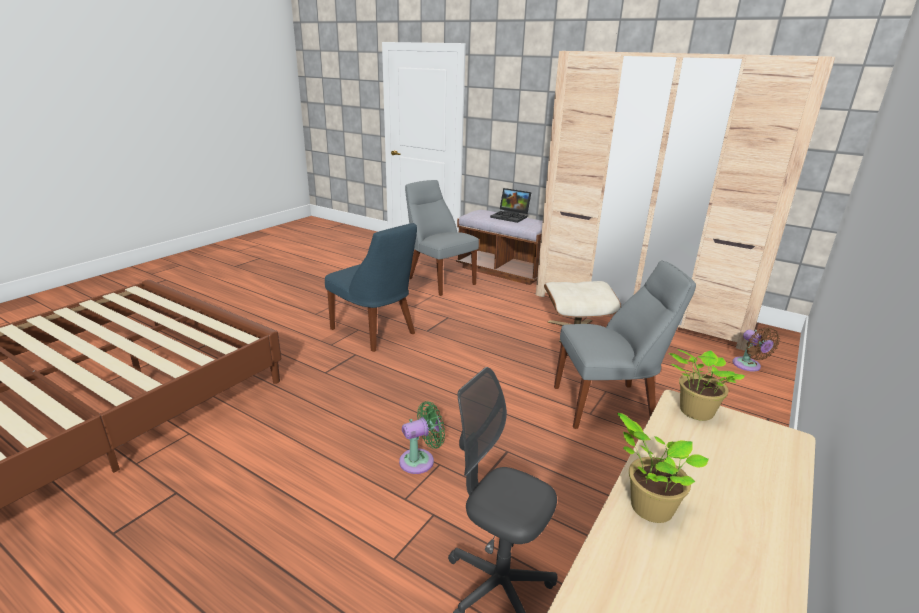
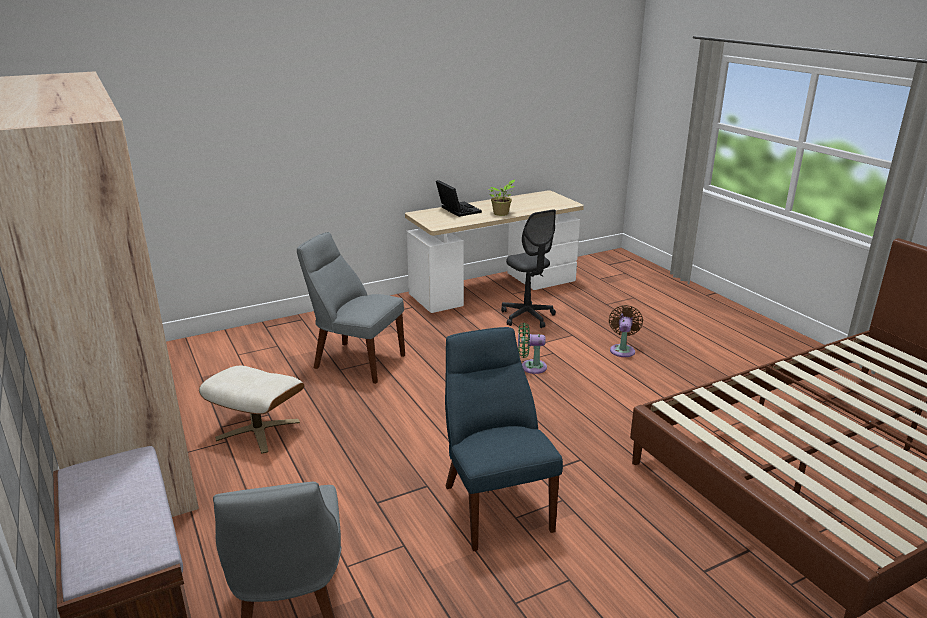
camera: 150 degrees left, 0 degrees up
(511, 216) = (94, 509): laptop -> laptop (457, 210)
(694, 412) = (436, 224): potted plant -> none
(748, 366) = (189, 354): brown fan -> brown fan (622, 349)

